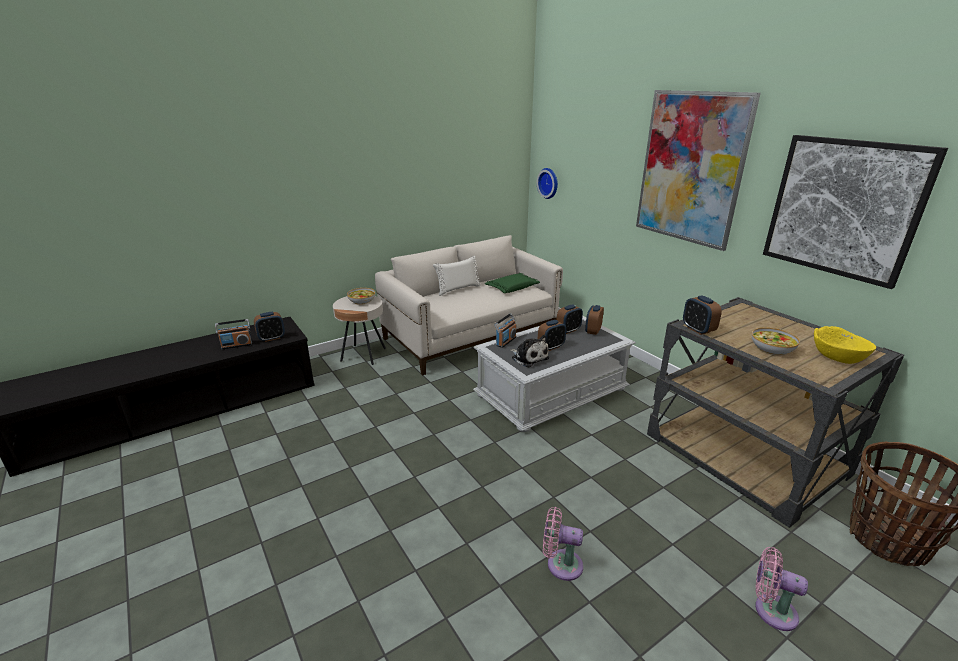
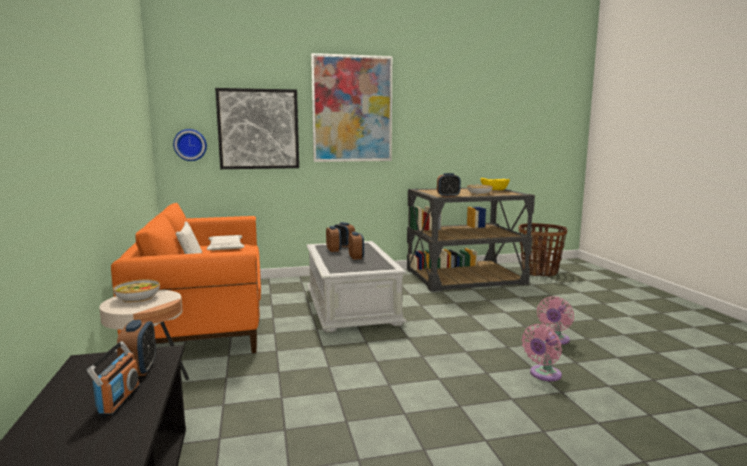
camera: 70 degrees left, 15 degrees down
(470, 335) = (204, 318): beige sofa -> orange sofa
(505, 341) = (328, 266): radio -> none
(512, 286) = (225, 247): green pillow -> white pillow
(528, 358) = (367, 265): plush toy -> none
(771, 610) = (586, 301): pink fan -> pink fan (543, 375)
(843, 208) = (451, 119): picture -> picture (258, 129)

